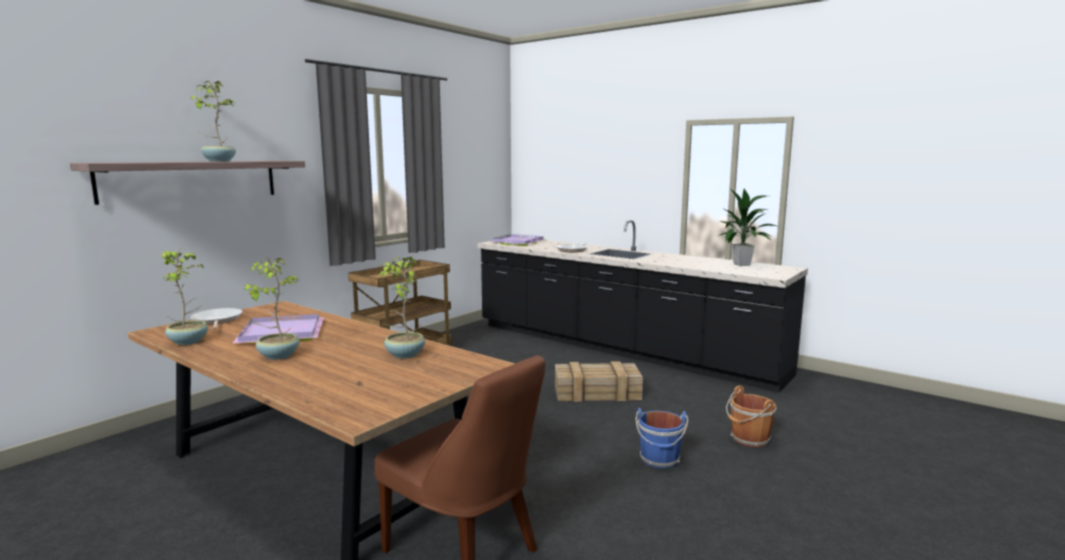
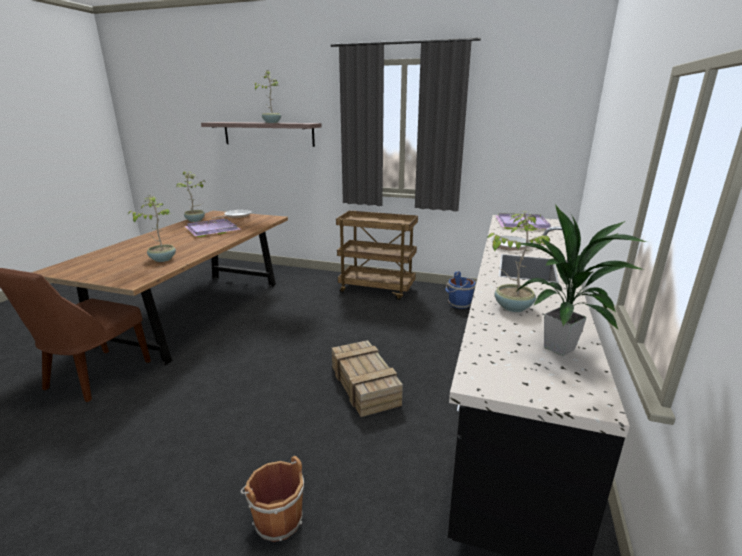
camera: 70 degrees right, 10 degrees up
(277, 356) = (166, 237): potted plant -> potted plant (512, 307)
(660, 460) = (217, 446): blue bucket -> blue bucket (458, 304)

